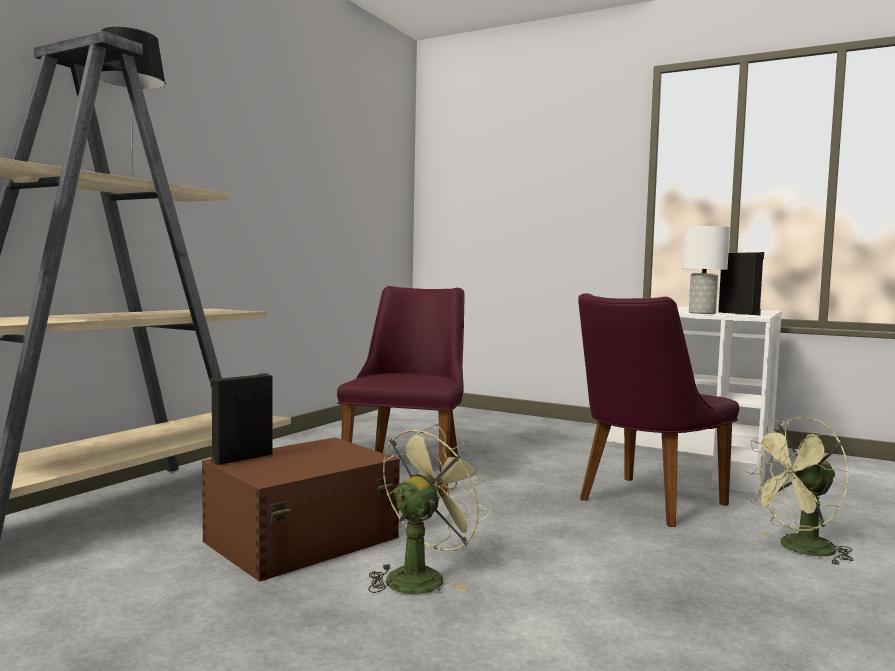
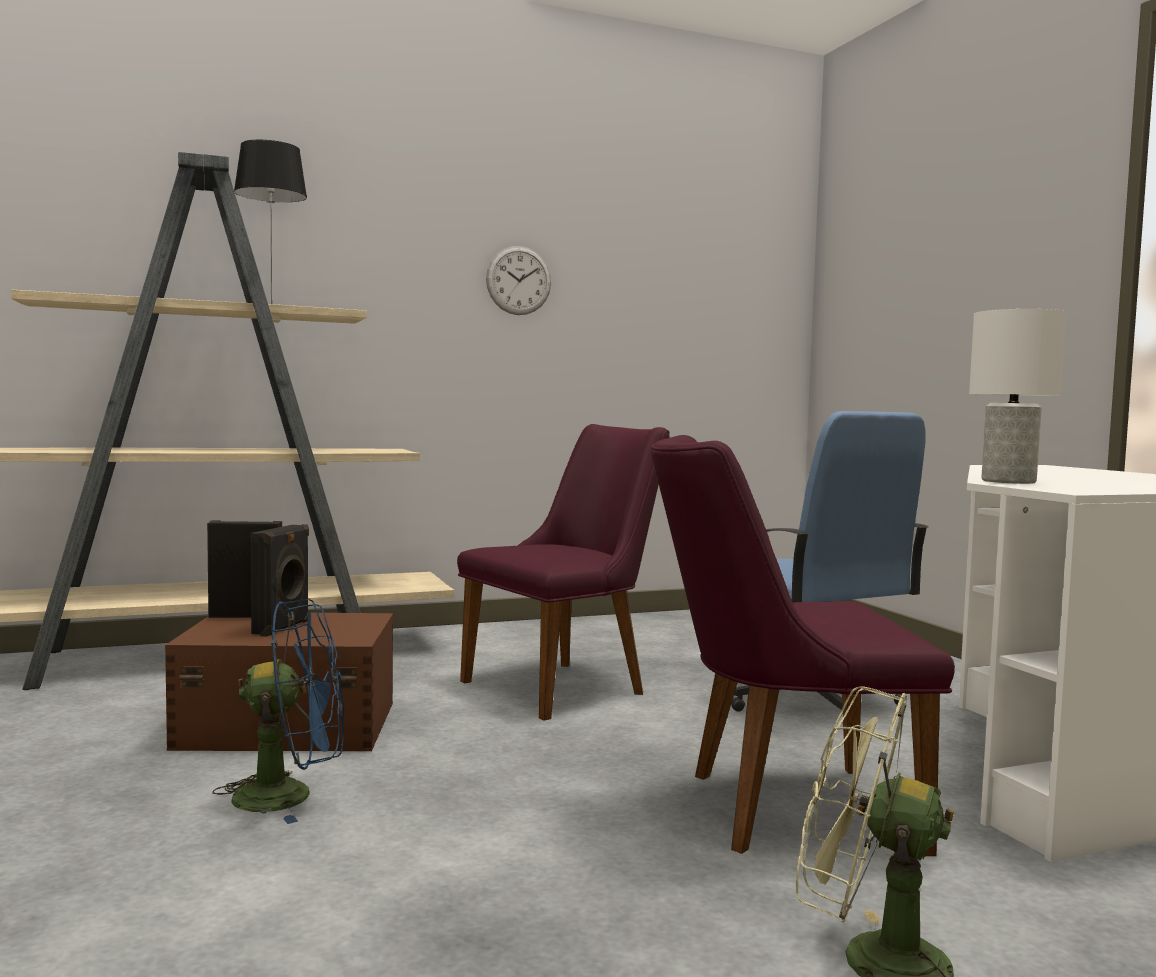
camera: 40 degrees right, 0 degrees up
(272, 174) = (518, 280): none -> wall clock
(422, 576) = (290, 796): green fan -> blue fan
(538, 451) = (810, 700): none -> blue office chair
(740, 314) = (1092, 487): black speaker -> black speaker (283, 628)

